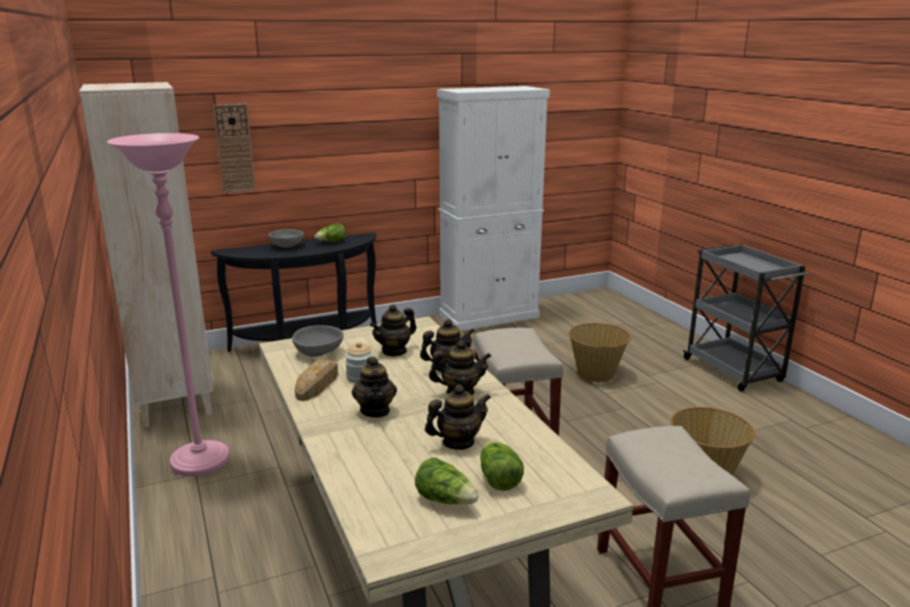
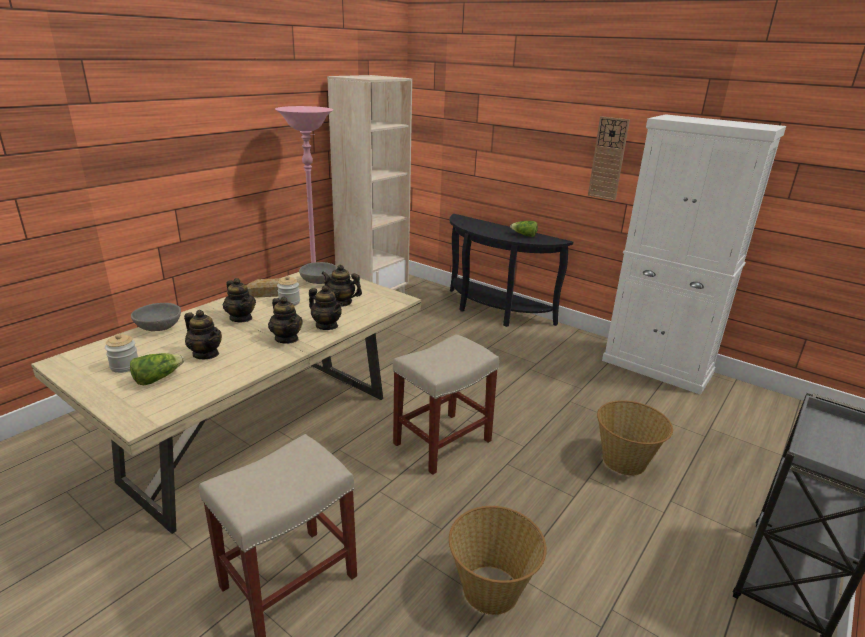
camera: 60 degrees right, 5 degrees up
(234, 148) = (483, 140): wall clock -> wall clock (608, 158)
(287, 246) = (494, 227): grey bowl -> grey bowl (159, 328)
(375, 410) = (241, 318): teapot -> teapot turned 90 degrees counterclockwise
(445, 500) = (125, 366): lettuce -> jar

